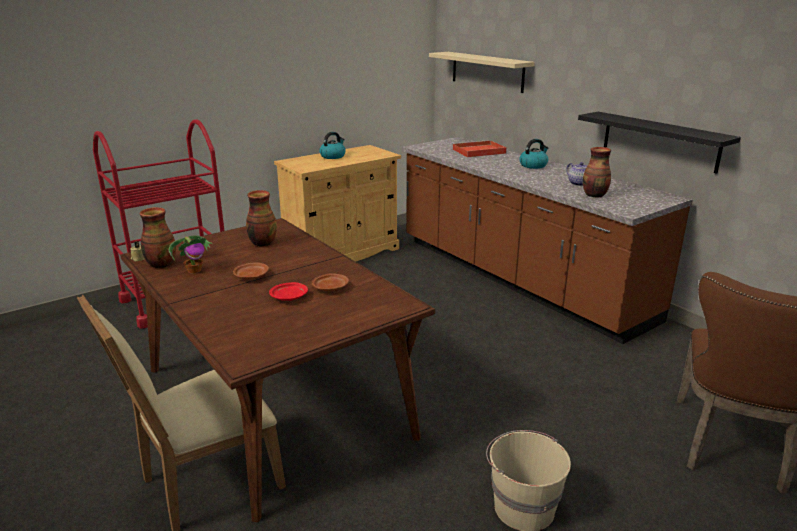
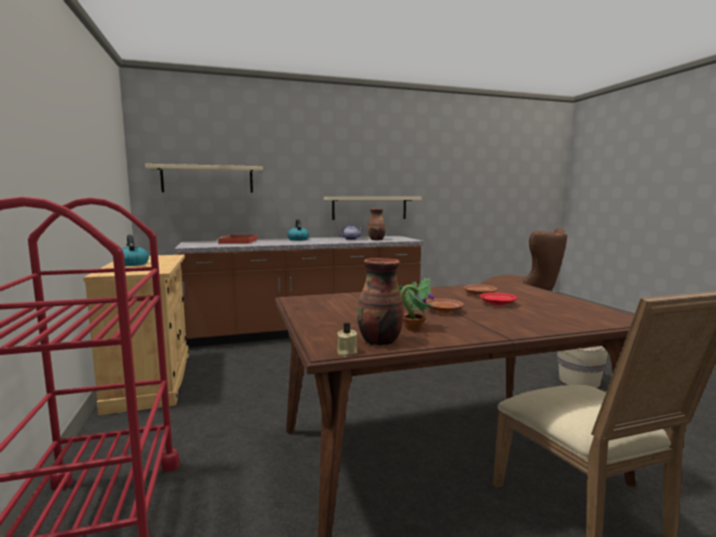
camera: 70 degrees left, 15 degrees down
(262, 243) = (350, 304): vase -> none
(659, 141) = (369, 208): black shelf -> beige shelf

